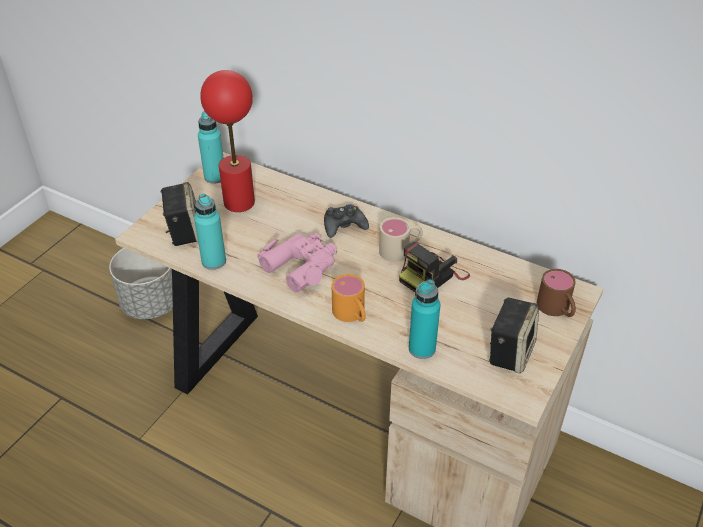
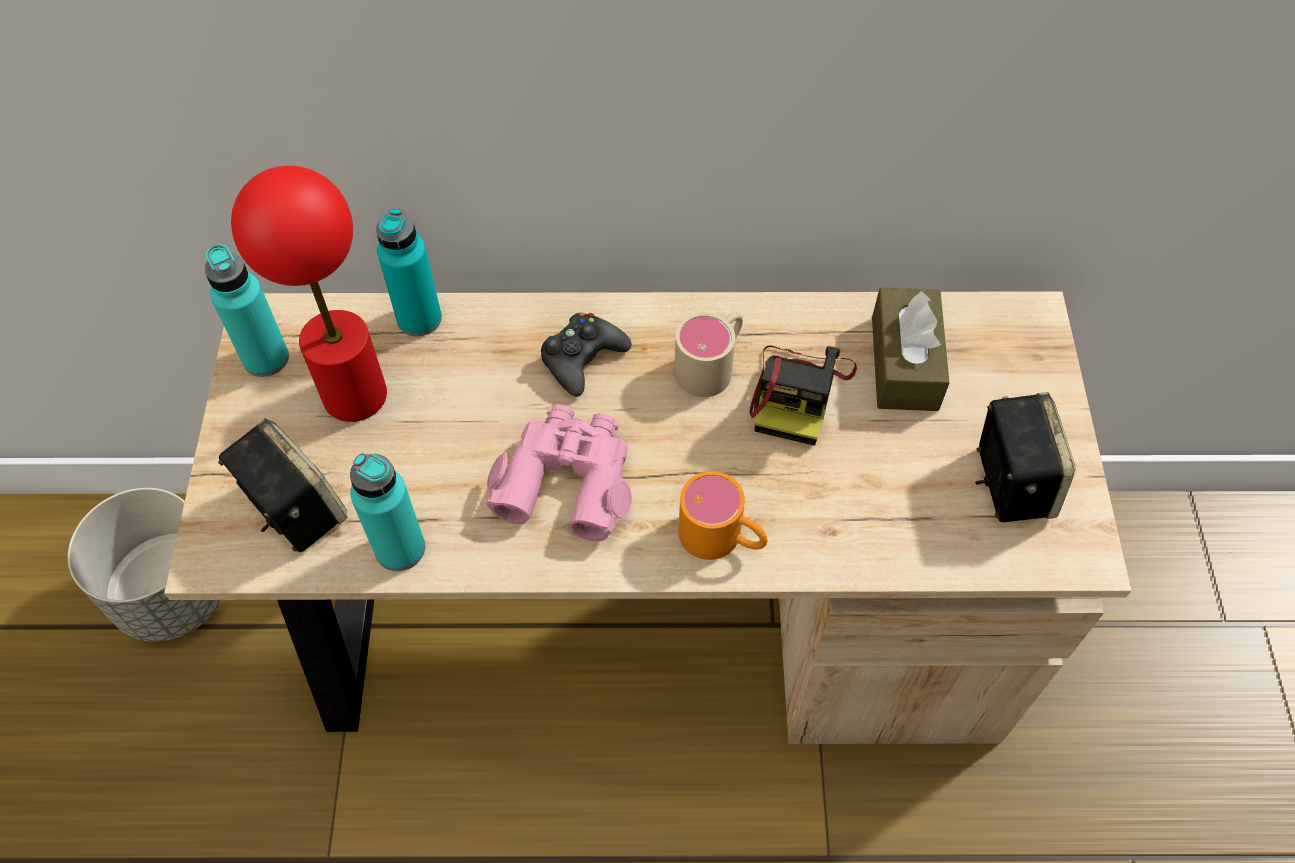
camera: 30 degrees left, 15 degrees up
(422, 349) = (878, 547): turquoise bottle -> turquoise bottle (419, 318)
(494, 285) = (904, 363): none -> brown tissue box
(557, 310) = (1024, 366): brown mug -> none

